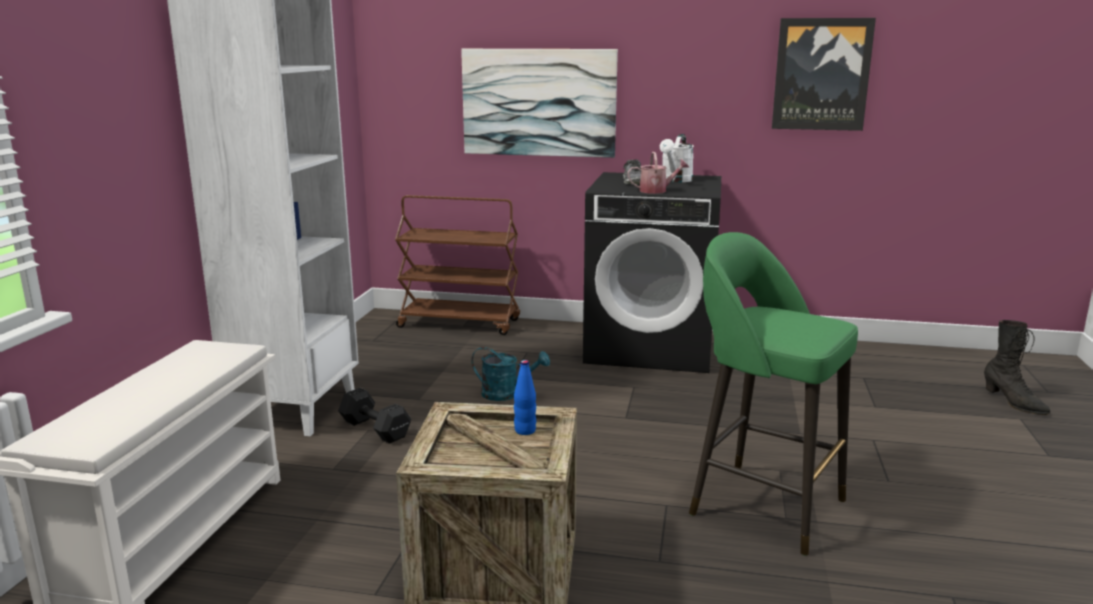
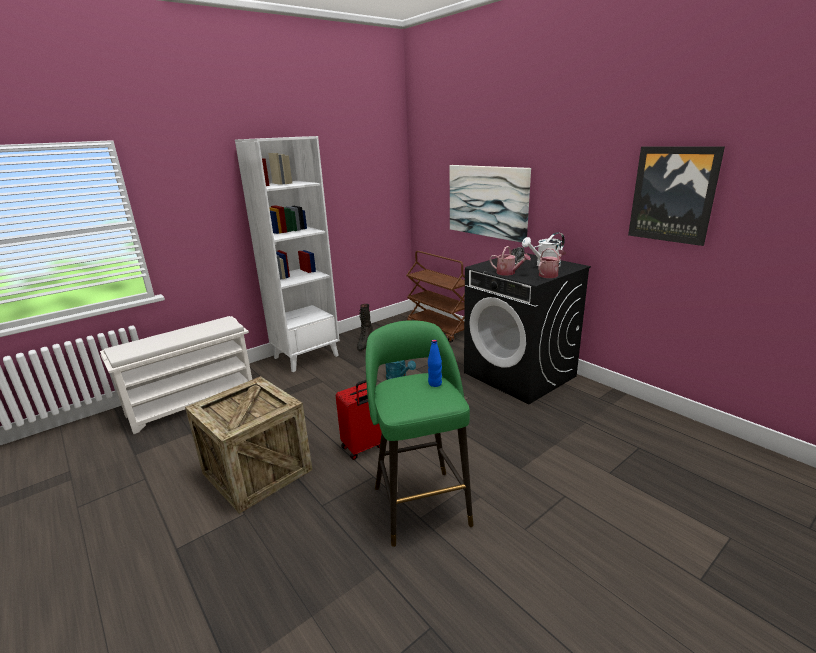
camera: 40 degrees right, 5 degrees up
(374, 428) = (319, 377): black dumbbell -> none
(525, 431) = (267, 406): blue bottle -> blue bottle (435, 384)
(599, 482) = (364, 447): none -> red suitcase
(705, 187) = (550, 274): none -> watering can
(1013, 403) = (749, 522): black boot -> black boot (364, 344)

